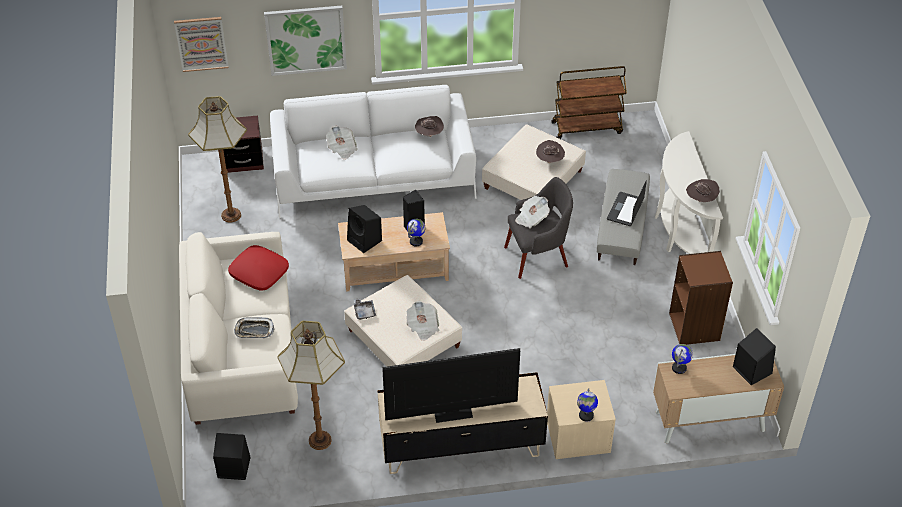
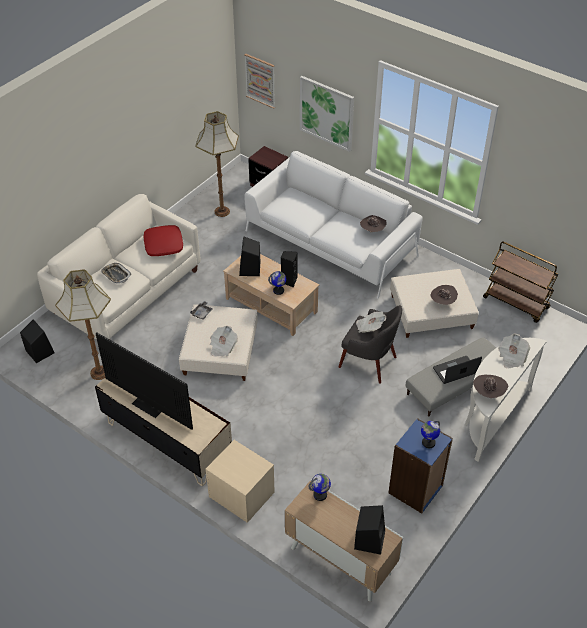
camera: 45 degrees right, 0 degrees up
(342, 149) = (307, 205): newspaper -> newspaper (512, 357)
(586, 415) = (230, 477): globe -> globe (428, 442)
(695, 327) = (416, 489): brown bookcase -> blue bookcase

